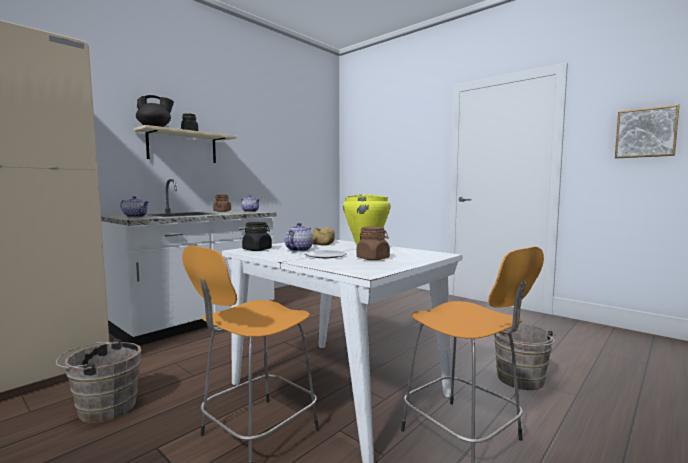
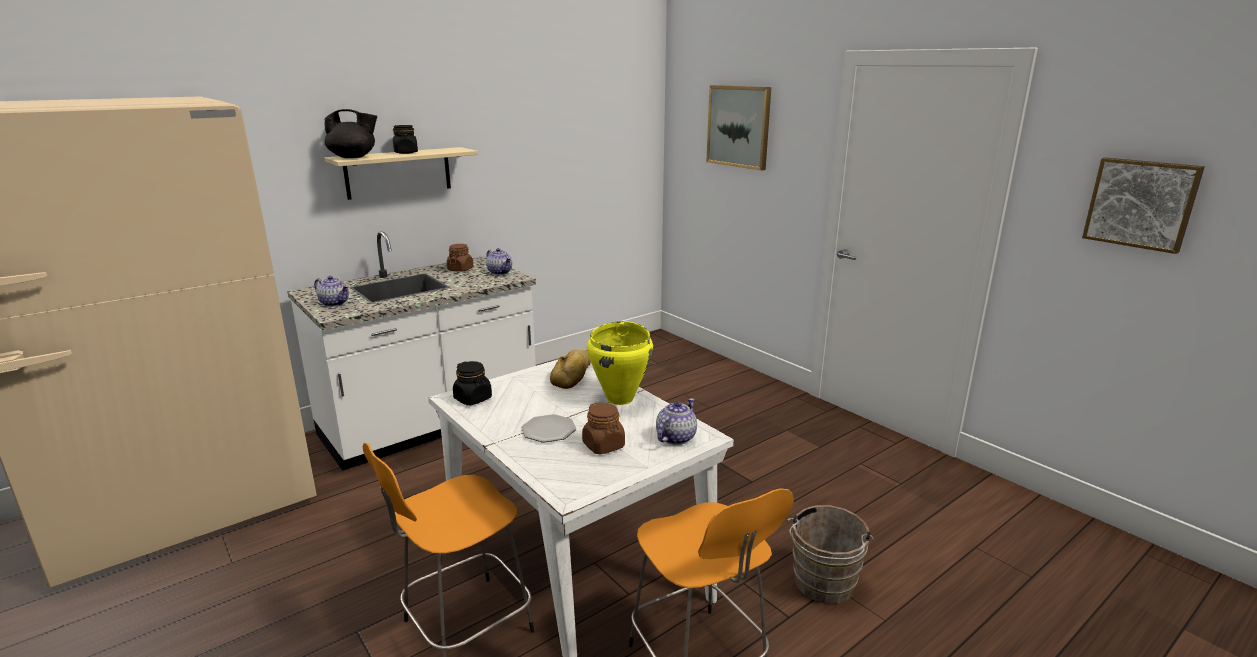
camera: 10 degrees right, 15 degrees up
(103, 408) = (307, 567): brown bucket -> none
(298, 250) = (525, 404): teapot -> teapot (675, 437)
(388, 139) = (739, 126): none -> picture

